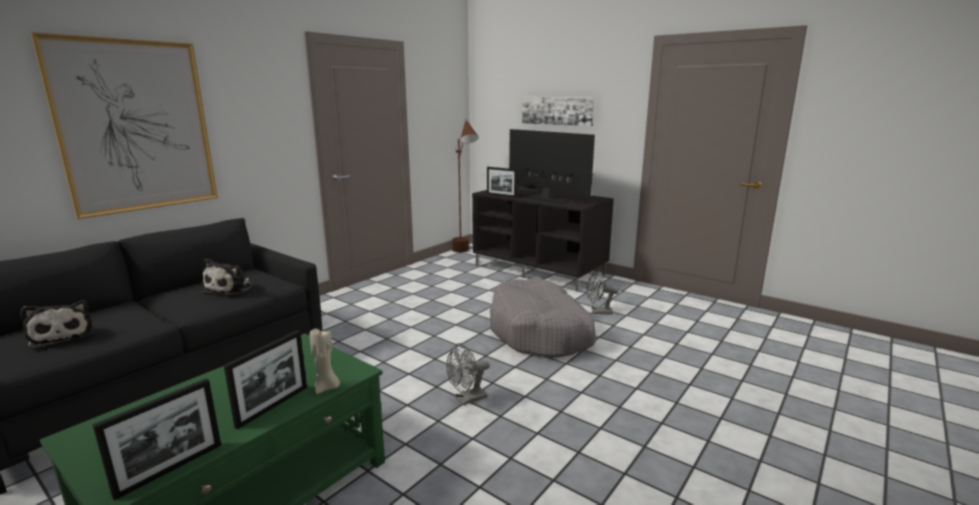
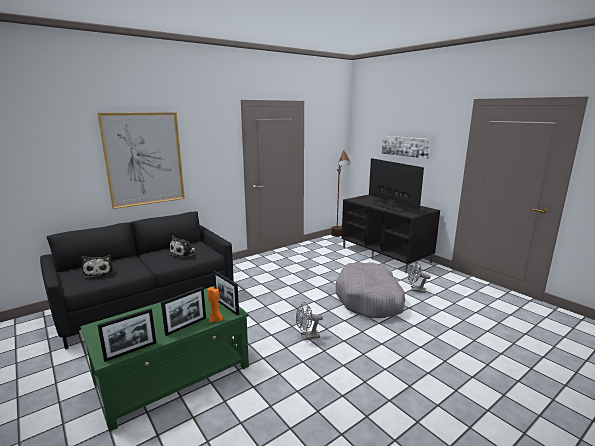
camera: 15 degrees right, 0 degrees up
(327, 388) = (216, 320): beige candle -> orange candle
(501, 195) = (361, 202): picture frame -> picture frame (227, 307)

